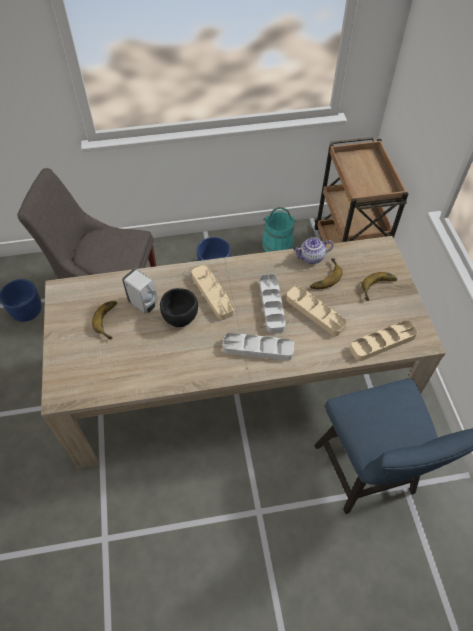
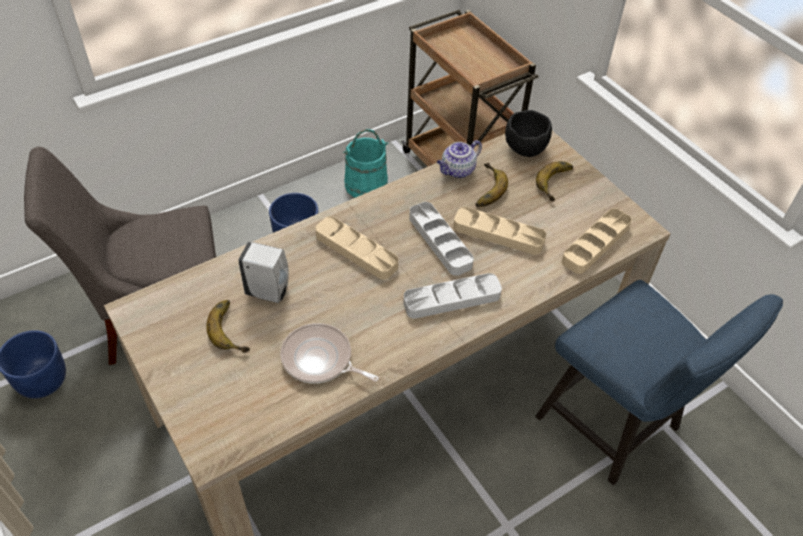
camera: 25 degrees left, 5 degrees down
(152, 360) = (320, 359): none -> frying pan
(180, 316) = (328, 292): black bowl -> black bowl (524, 148)

